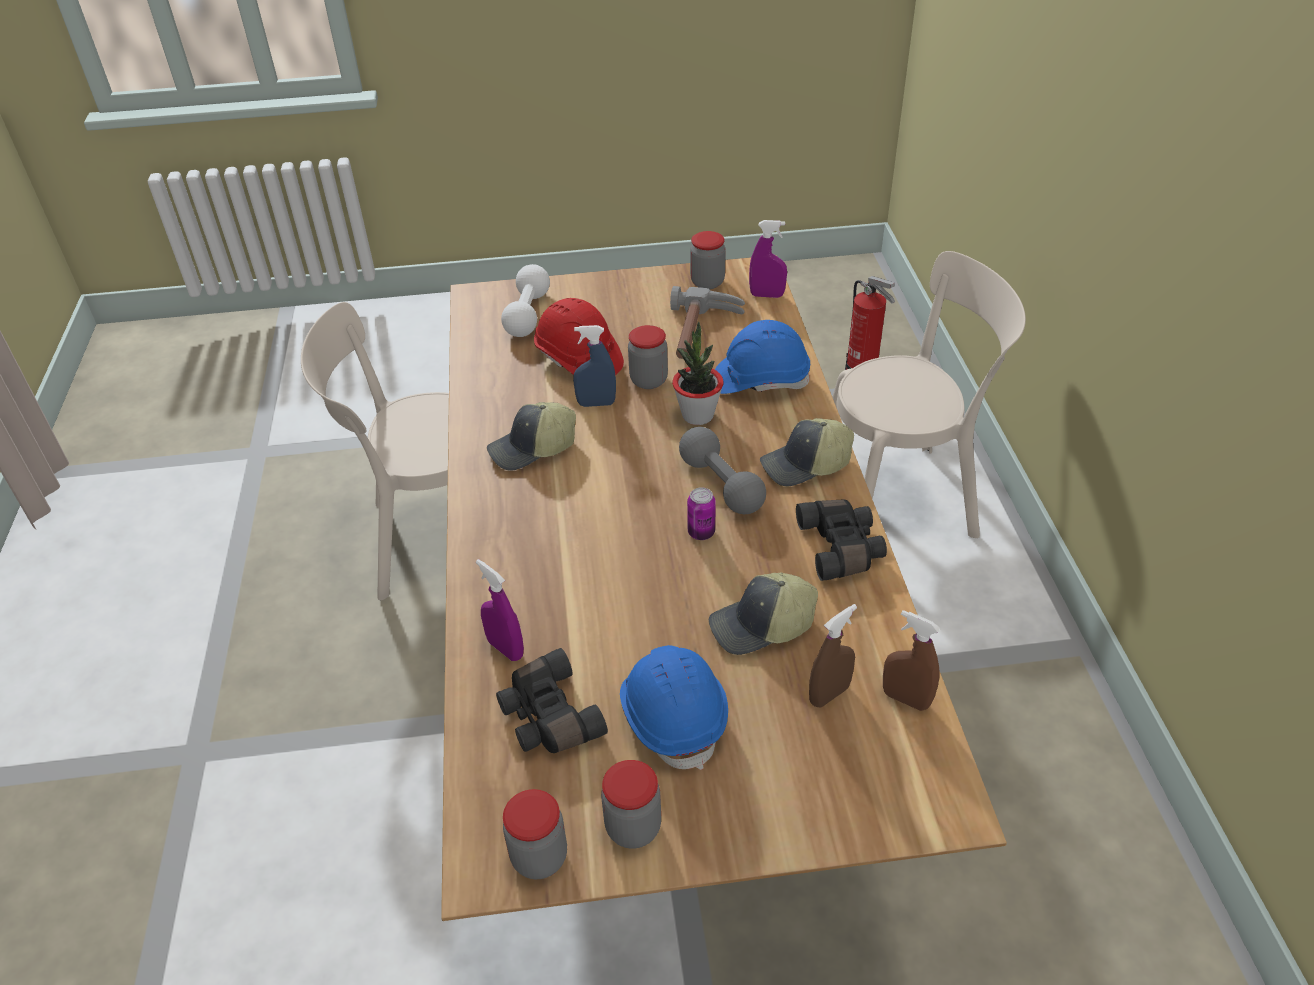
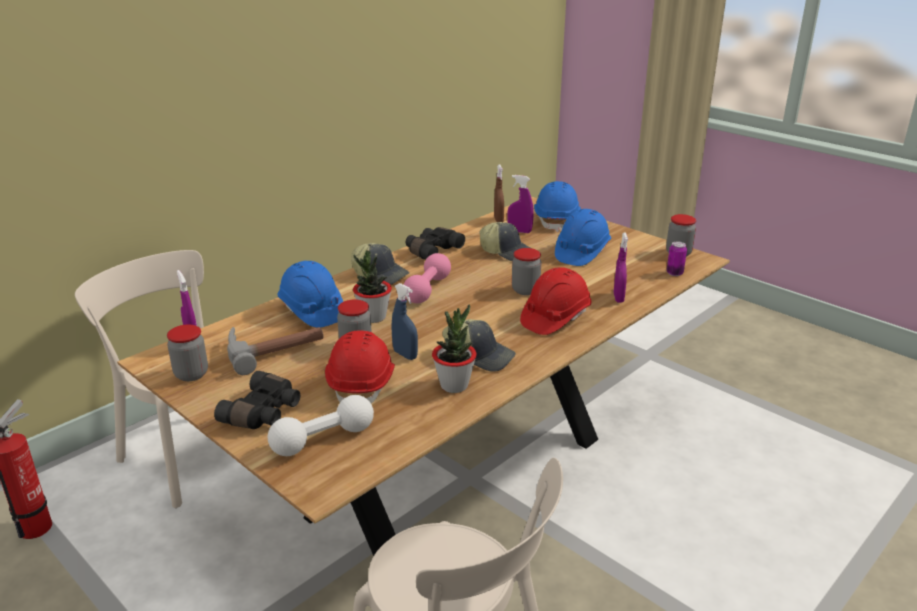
camera: 130 degrees left, 15 degrees down
(508, 409) = (454, 385): none -> potted plant
(533, 552) = (555, 318): none -> red hard hat
(547, 717) = (629, 274): black binoculars -> black binoculars (264, 413)
(633, 827) = (636, 243): jar -> jar (525, 290)
(701, 533) = (471, 282): can -> can (674, 273)
(721, 485) = (427, 290): grey dumbbell -> pink dumbbell
(829, 694) = (519, 231): brown spray bottle -> purple spray bottle
(838, 787) = (557, 220): none -> blue hard hat

